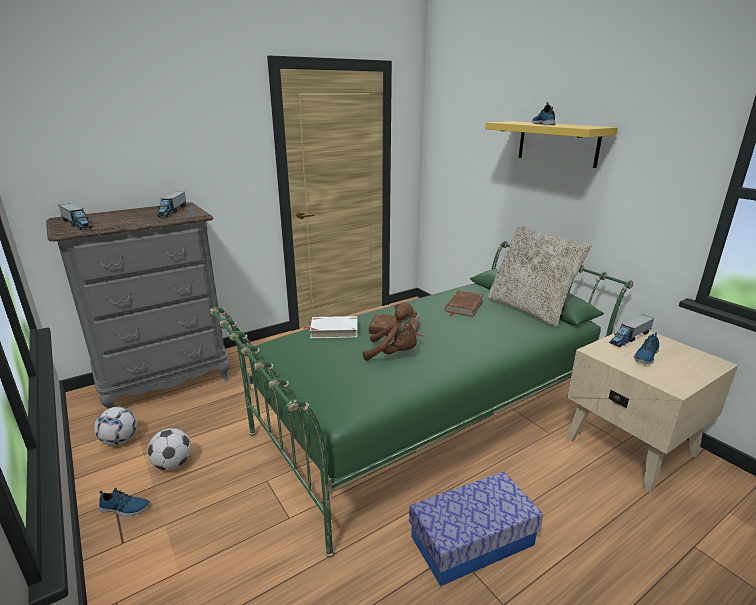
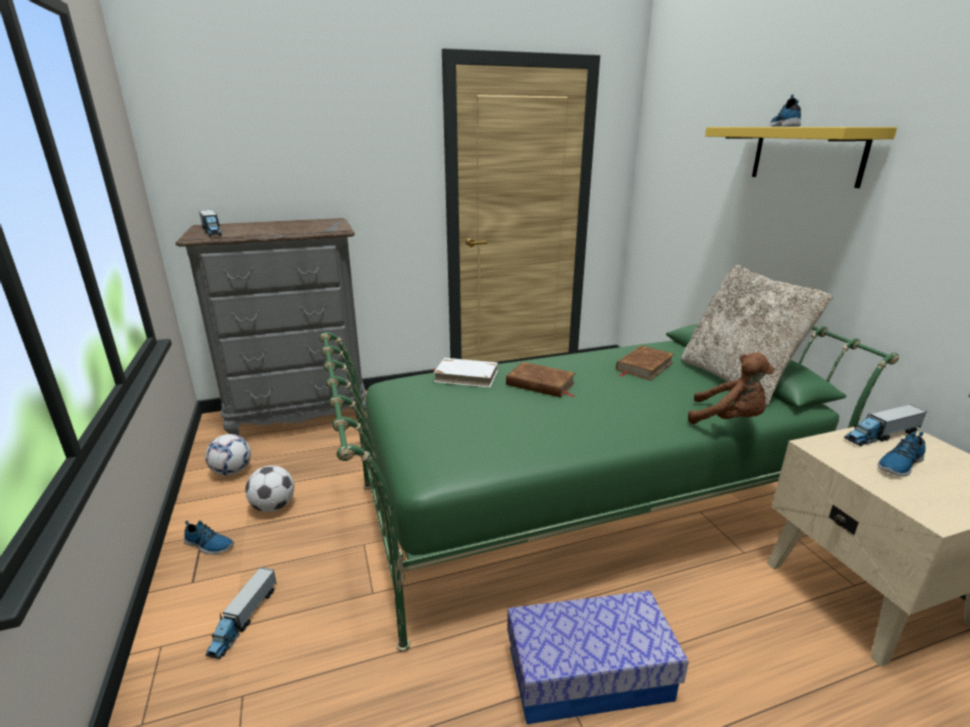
camera: 15 degrees right, 0 degrees up
(172, 211) = (315, 225): toy truck -> toy truck (244, 619)
(394, 354) = (526, 412): brown plush toy -> brown plush toy (728, 420)

